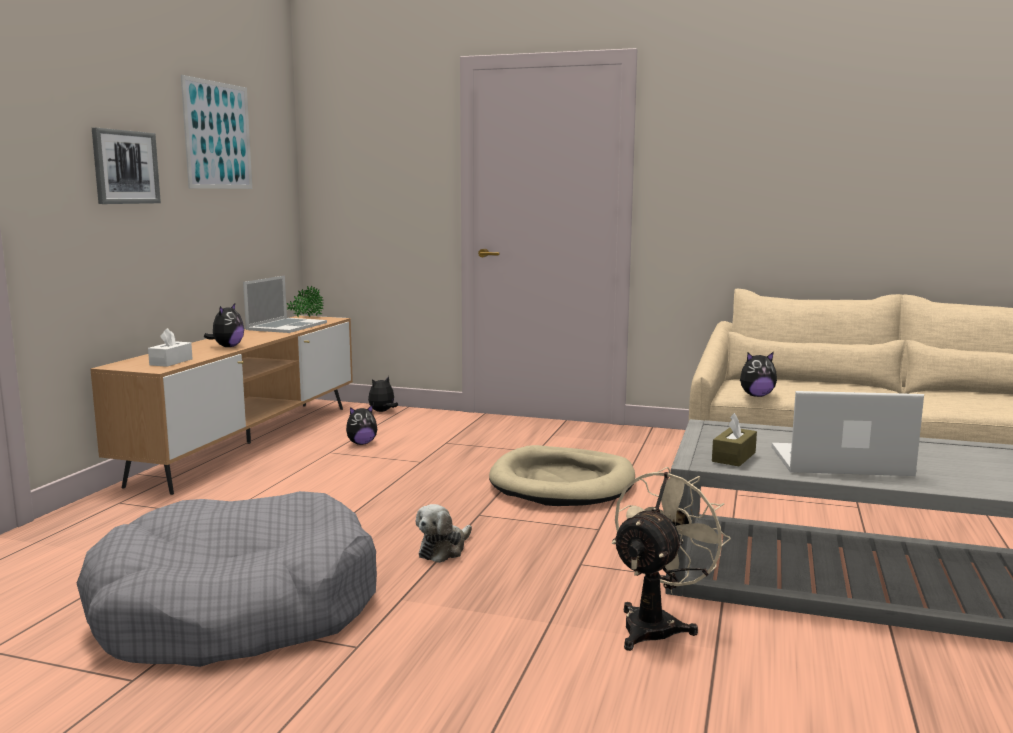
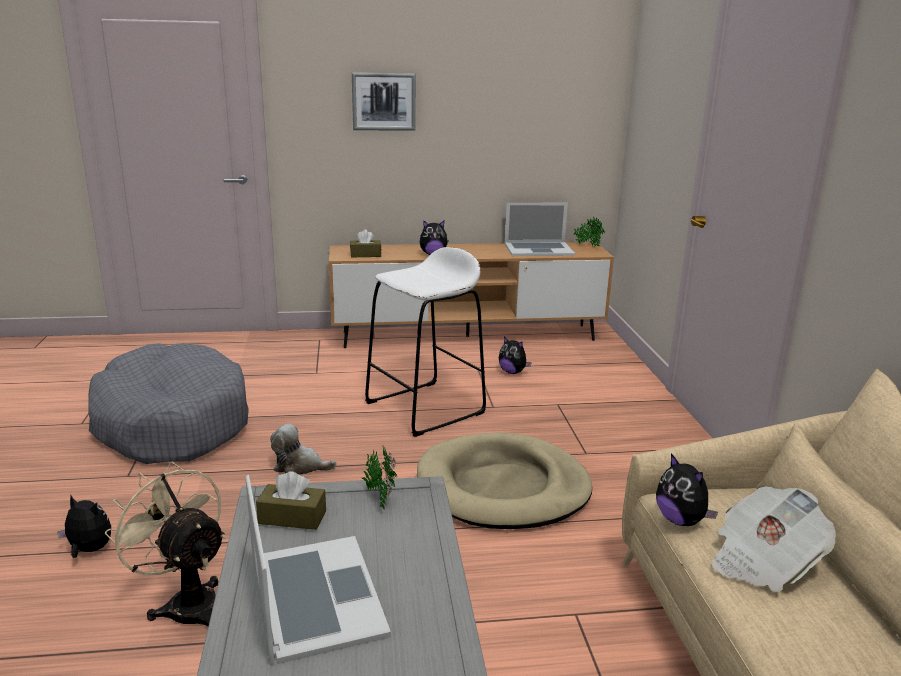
camera: 65 degrees right, 10 degrees up
(171, 362) = (365, 255): white tissue box -> brown tissue box
(218, 135) = (502, 71): picture -> none
(382, 411) = (610, 356): plush toy -> plush toy (89, 550)
(388, 484) = (425, 408): none -> white stool
(657, 624) = (186, 603): beige fan -> beige fan turned 150 degrees counterclockwise
(714, 435) = (379, 497): none -> potted plant
(807, 389) = (763, 561): none -> newspaper

